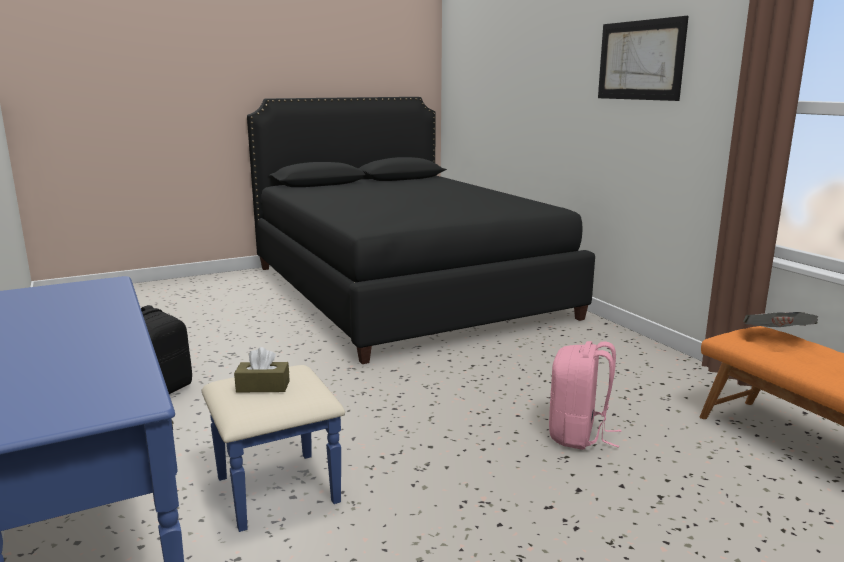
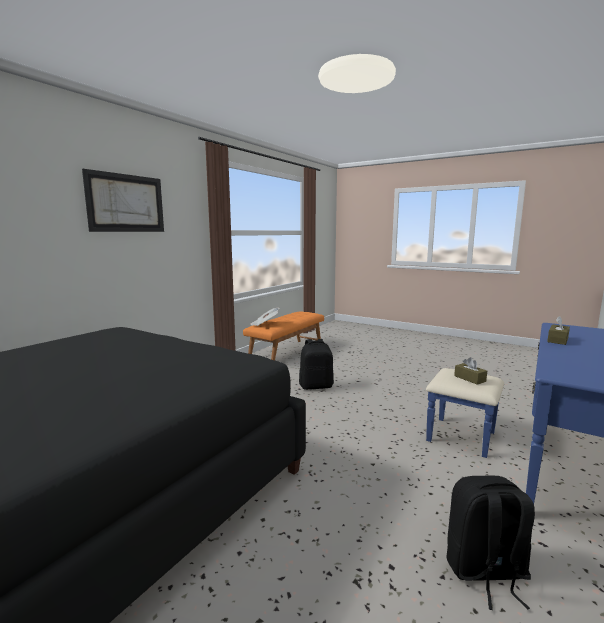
camera: 120 degrees left, 5 degrees down
(118, 342) = (557, 340): none -> brown tissue box
(578, 435) = (316, 386): pink backpack -> black backpack

